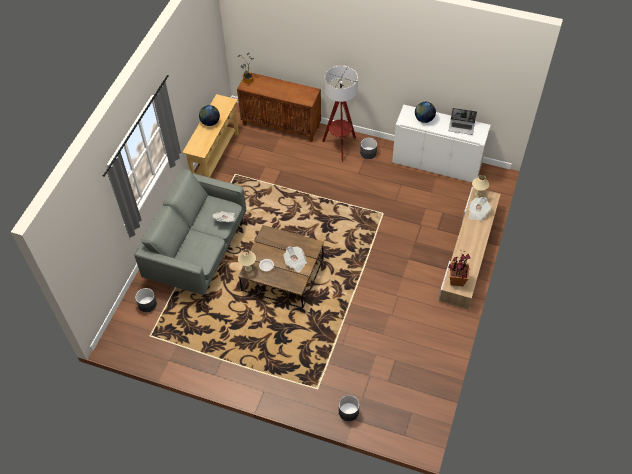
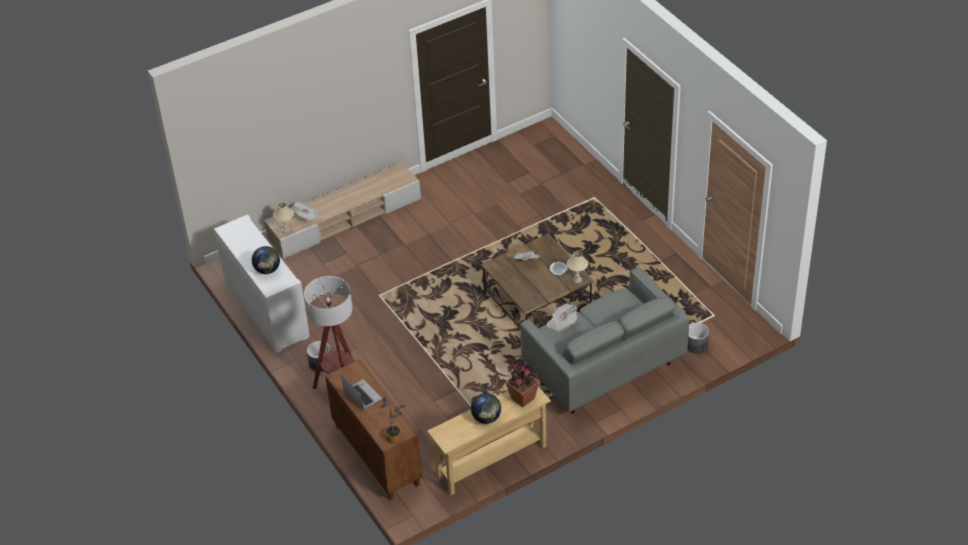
camera: 140 degrees left, 10 degrees down
(348, 412) = (584, 171): grey planter -> none
(456, 280) = (397, 179): potted plant -> potted plant (523, 398)
(461, 127) = (243, 241): laptop -> laptop (362, 395)

